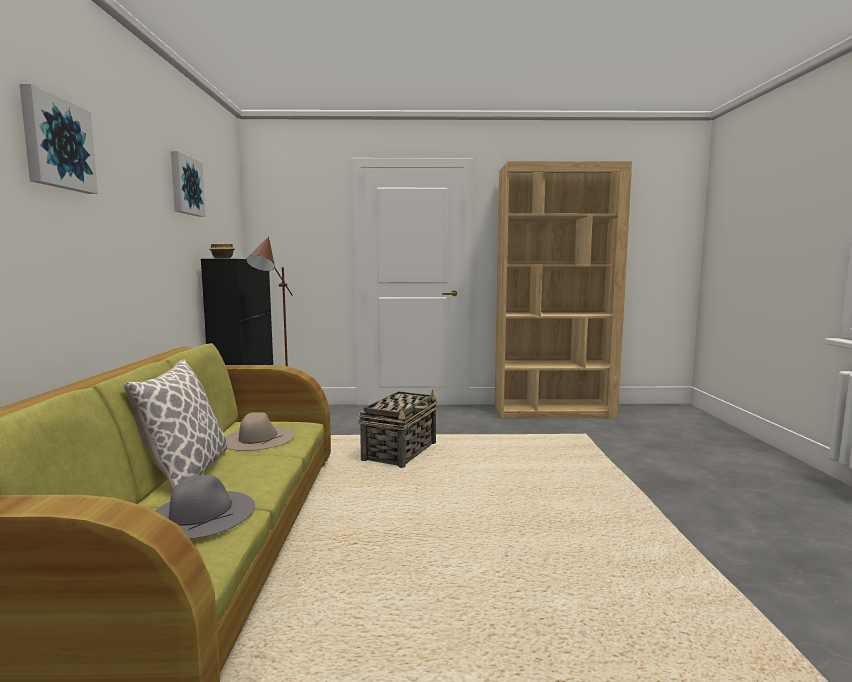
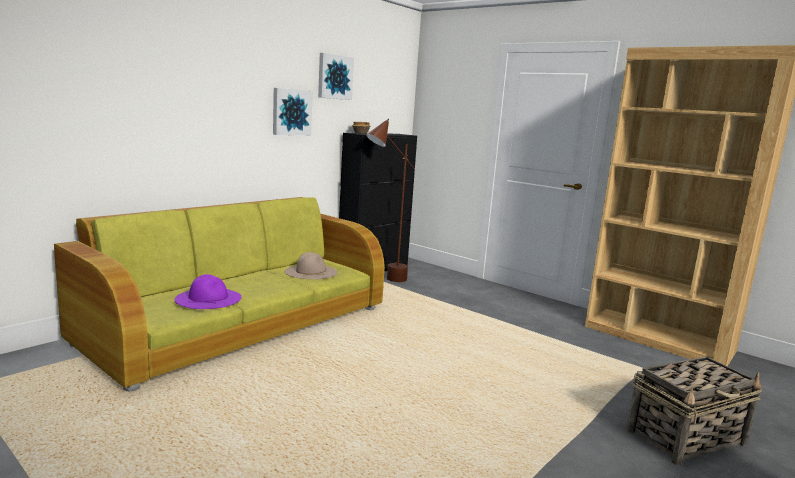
camera: 40 degrees right, 5 degrees up
(57, 144) = (208, 62): picture -> picture (291, 112)
(186, 472) = (244, 277): pillow -> none
(201, 514) = (208, 298): grey hat -> purple hat
(400, 451) = (441, 320): basket -> basket (686, 437)

